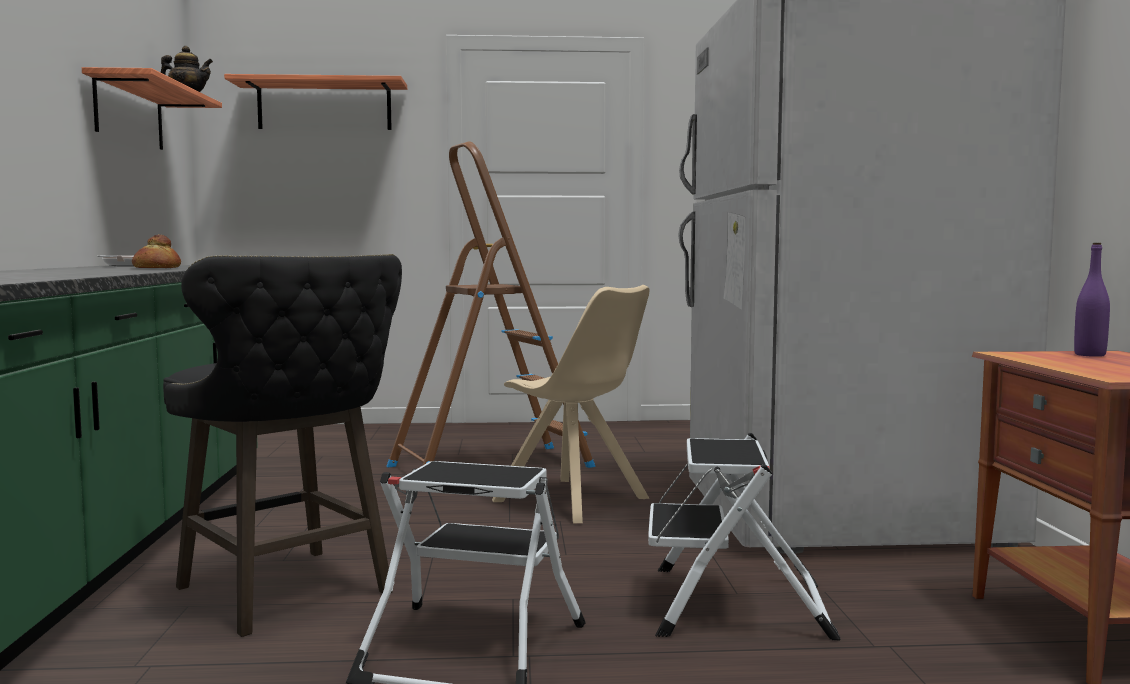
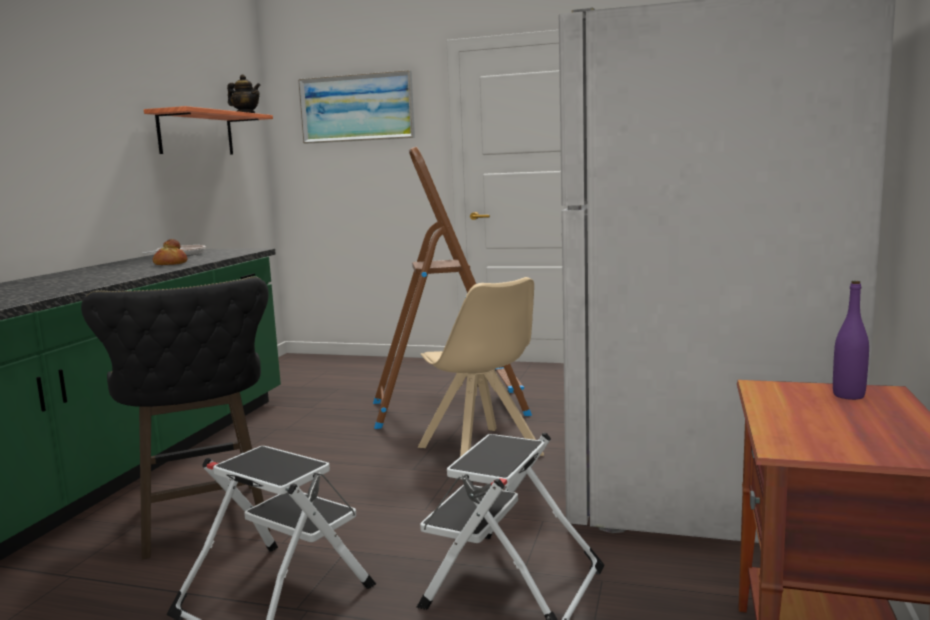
camera: 20 degrees right, 5 degrees up
(324, 106) = (357, 108): shelf -> picture

